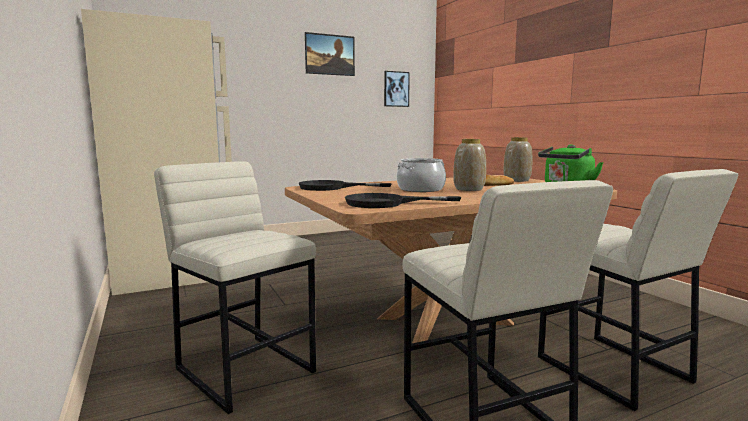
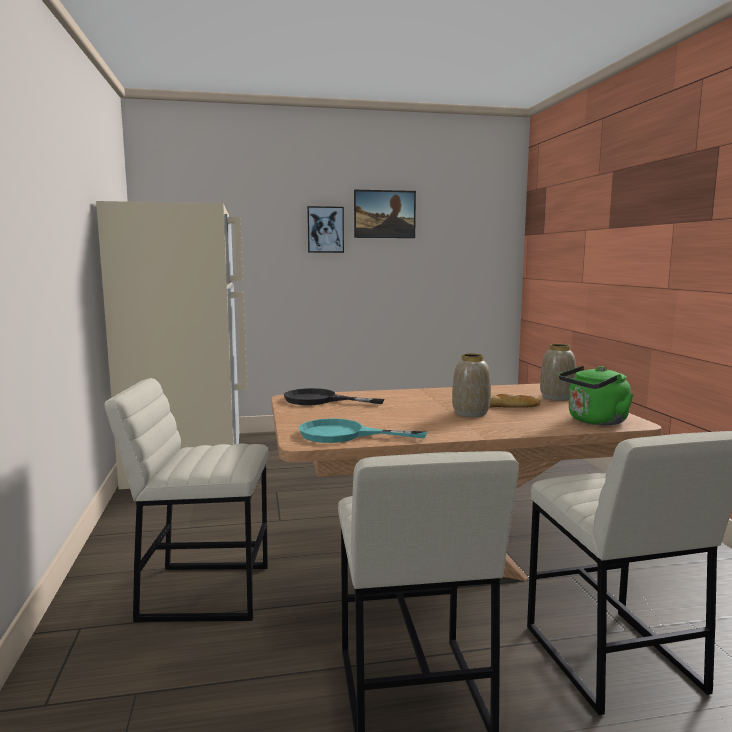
camera: 15 degrees right, 0 degrees up
(243, 369) = (202, 592): beige chair -> beige chair turned 60 degrees counterclockwise
(386, 203) = (344, 434): black frying pan -> turquoise frying pan
(396, 89) = (470, 252): picture -> picture (325, 229)
(420, 189) = (413, 410): cooking pot -> none

